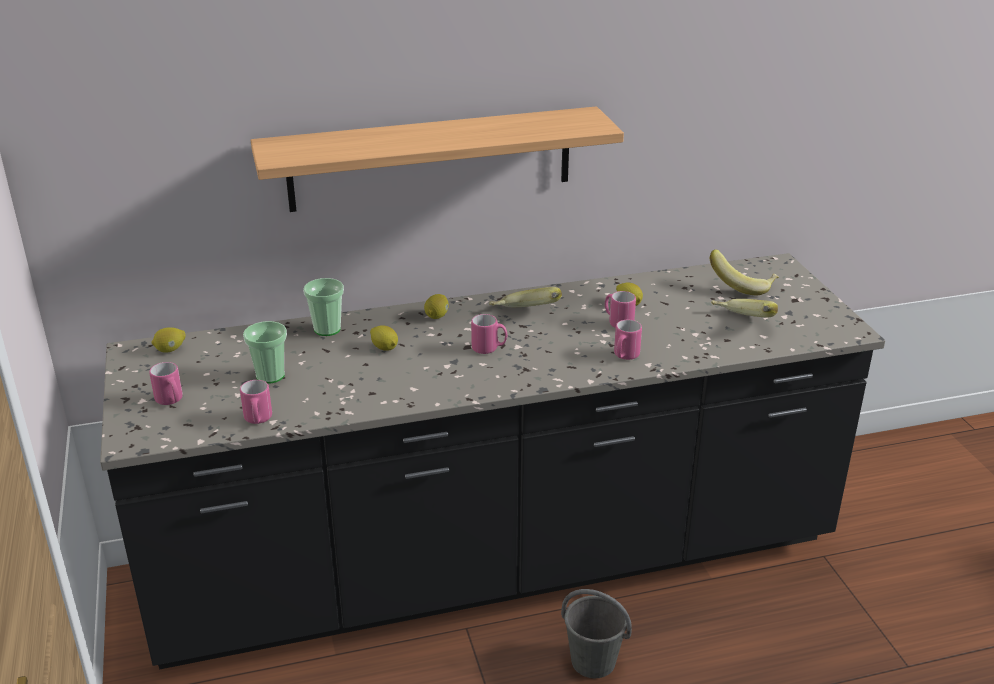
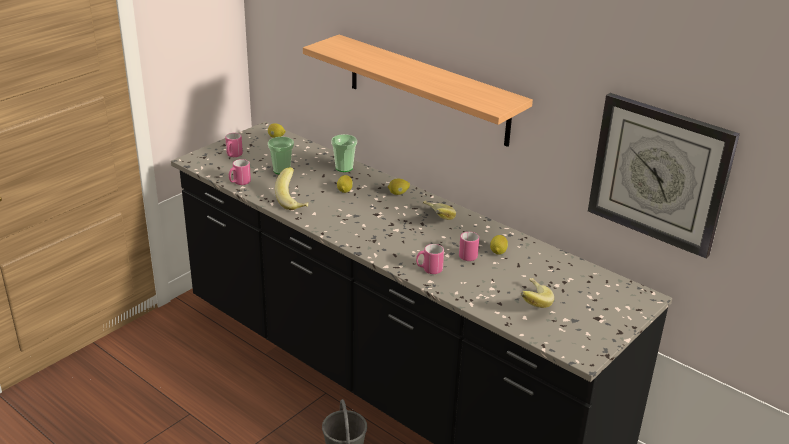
camera: 55 degrees right, 0 degrees up
(489, 349) = (382, 221): pink mug -> none
(742, 286) = (586, 289): banana -> banana (294, 201)
(759, 126) = (659, 173): none -> wall clock

